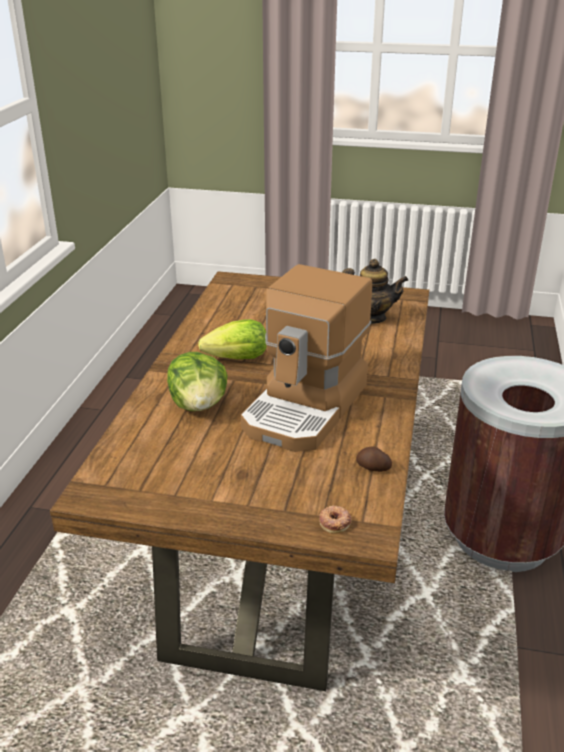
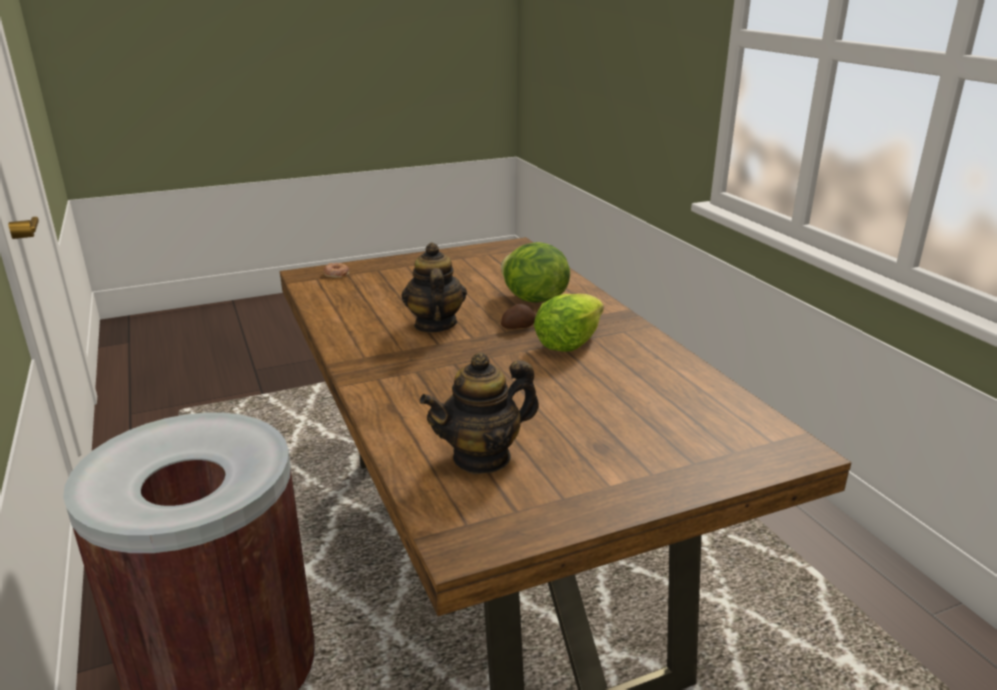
camera: 145 degrees right, 5 degrees down
(306, 408) = (434, 324): coffee machine -> teapot
(373, 468) = (331, 304): potato -> potato (518, 326)

